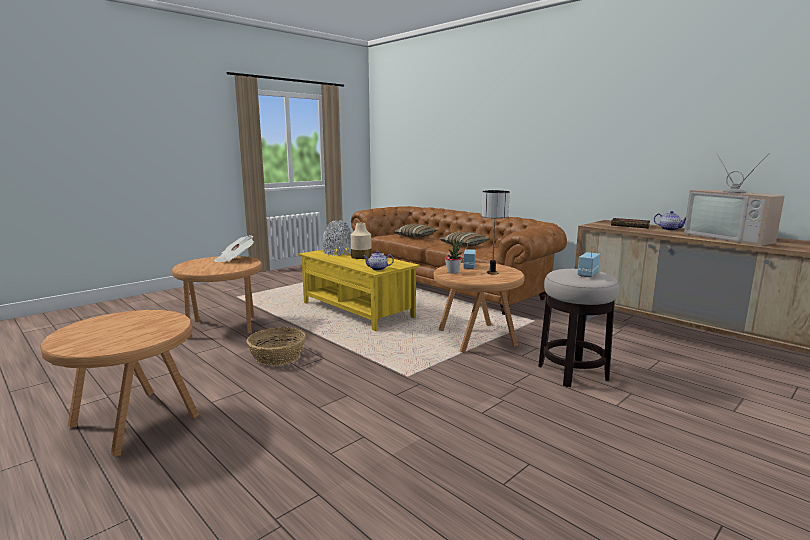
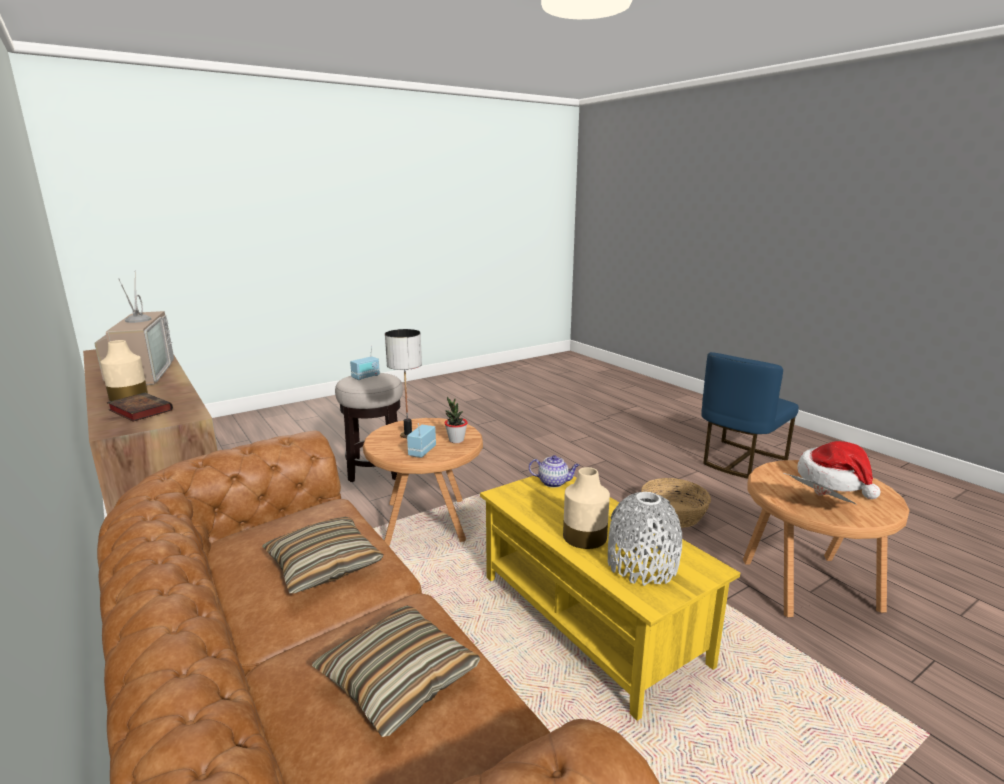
camera: 170 degrees left, 5 degrees up
(135, 423) = (739, 460): brown side table -> blue chair
(203, 267) = (834, 480): none -> hat
(670, 229) = (128, 396): teapot -> beige vase

